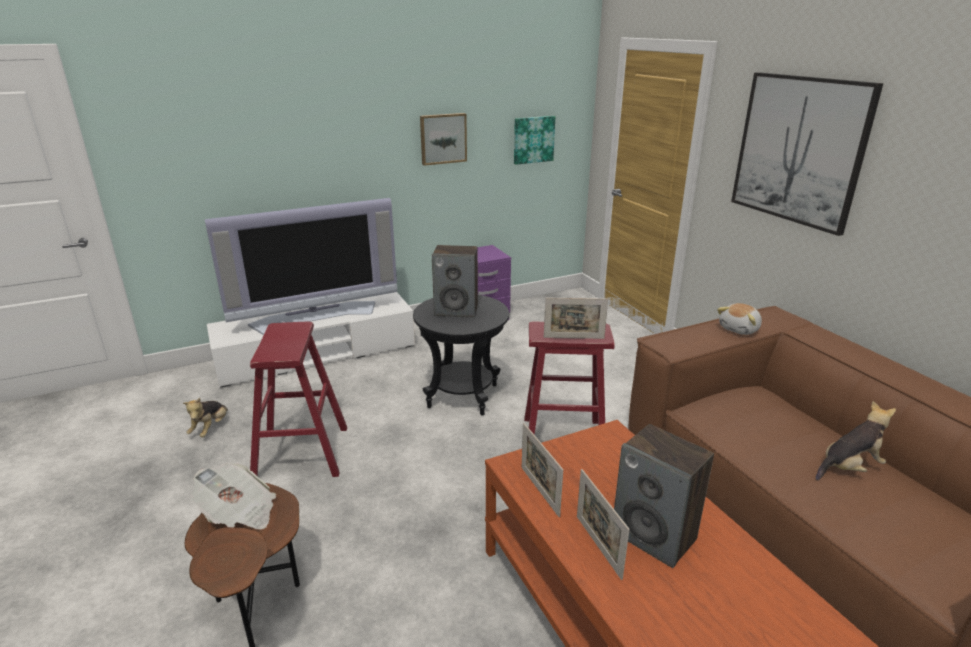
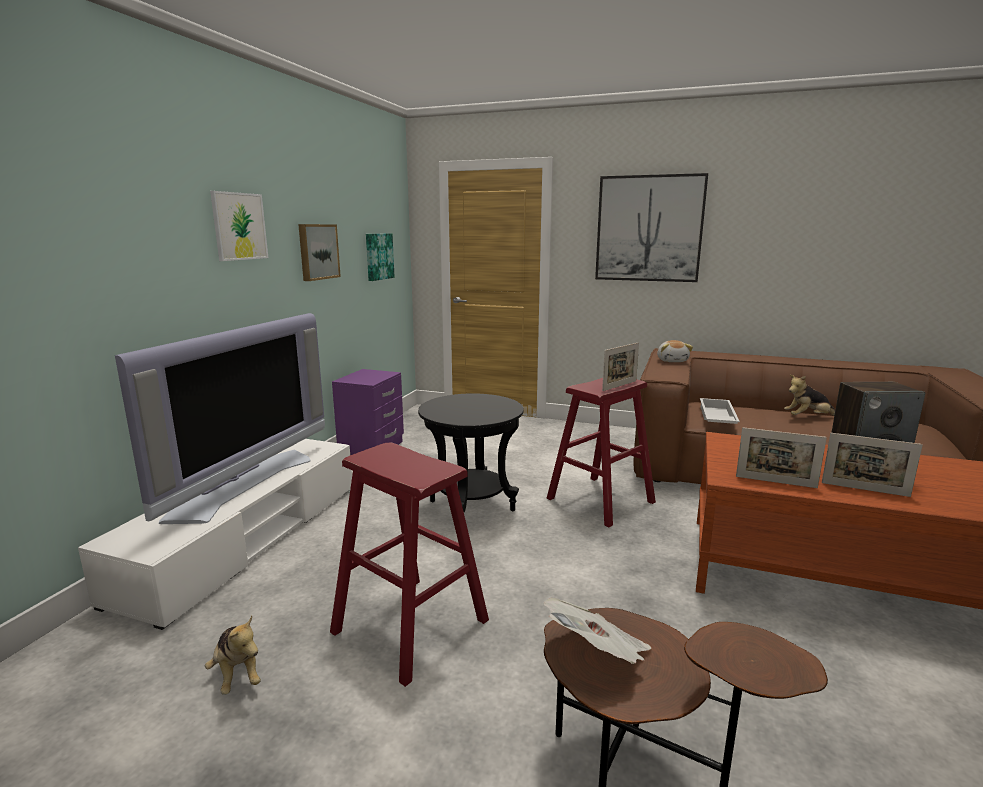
camera: 45 degrees left, 10 degrees down
(351, 122) = (239, 226): none -> picture
(456, 310) = (464, 407): speaker -> none
(719, 414) = (716, 418): none -> white tray
(849, 467) = (807, 418): plush toy -> plush toy turned 120 degrees counterclockwise

